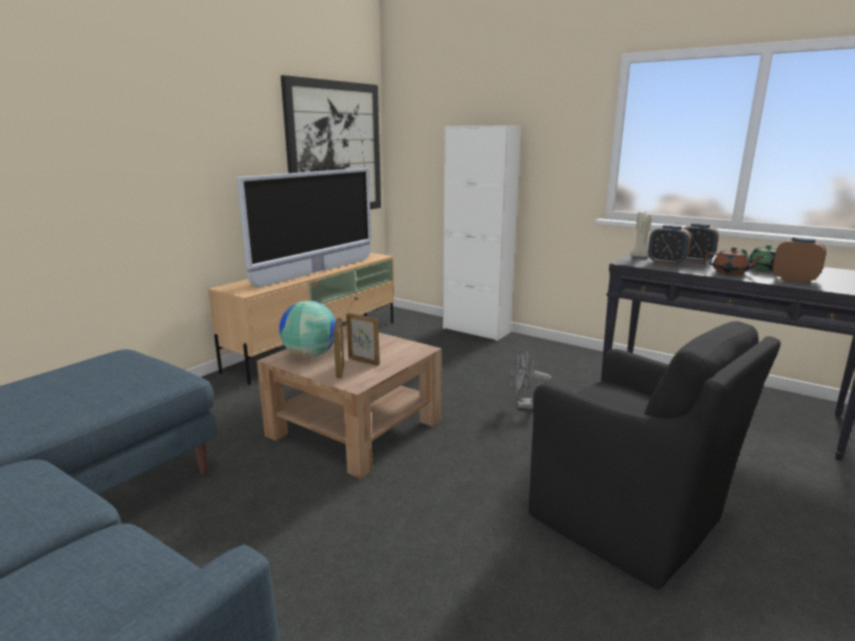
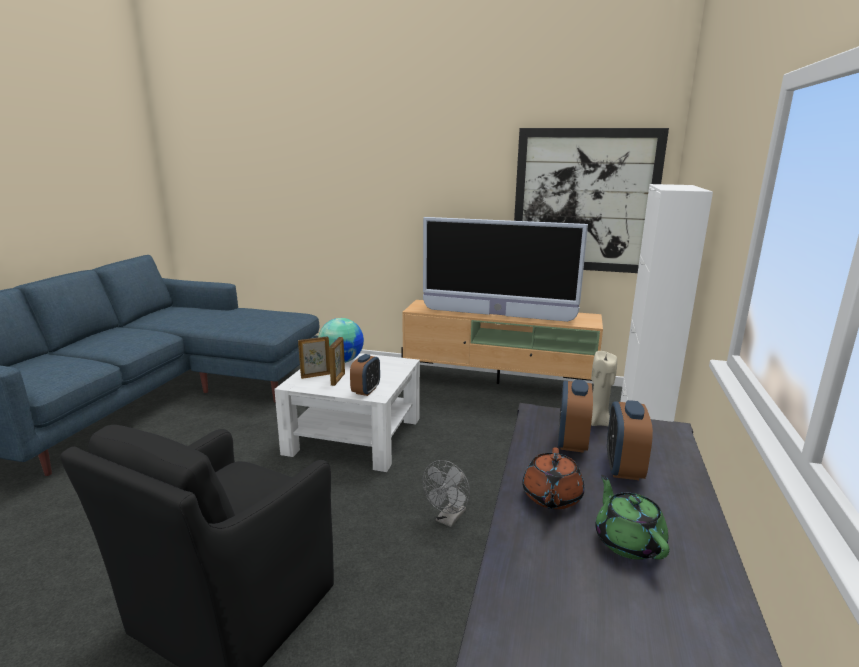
camera: 70 degrees right, 0 degrees up
(355, 428) = (354, 435): brown coffee table -> white coffee table
(525, 405) = (448, 519): grey fan -> grey fan turned 135 degrees counterclockwise
(794, 280) = (552, 571): alarm clock -> alarm clock (366, 391)

